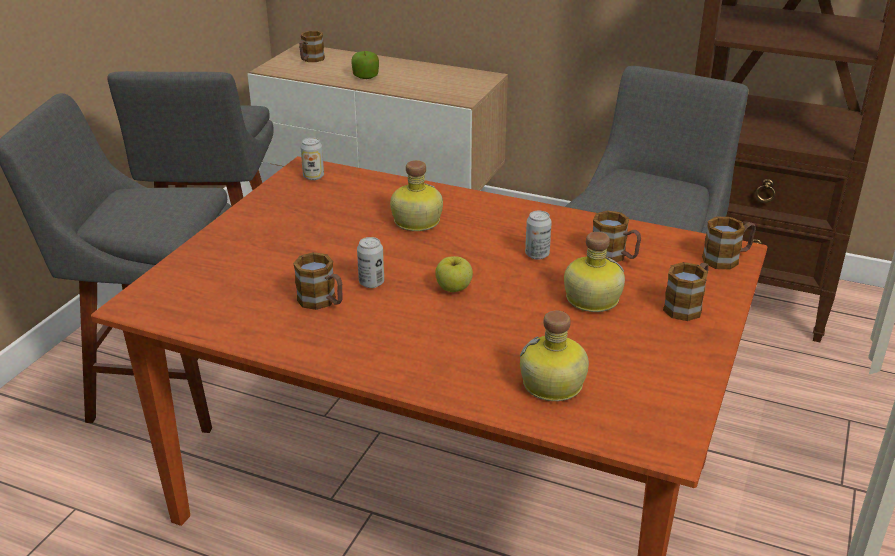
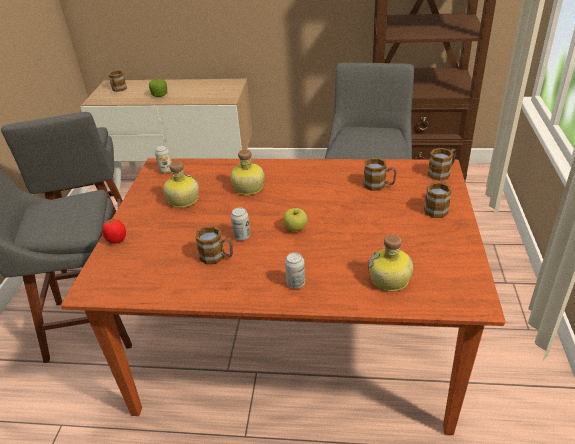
camera: 15 degrees left, 5 degrees up
(200, 252) = (116, 240): none -> tomato
(537, 254) = (333, 194): can -> can (296, 283)
(590, 299) = (380, 216): bottle -> bottle (182, 200)

